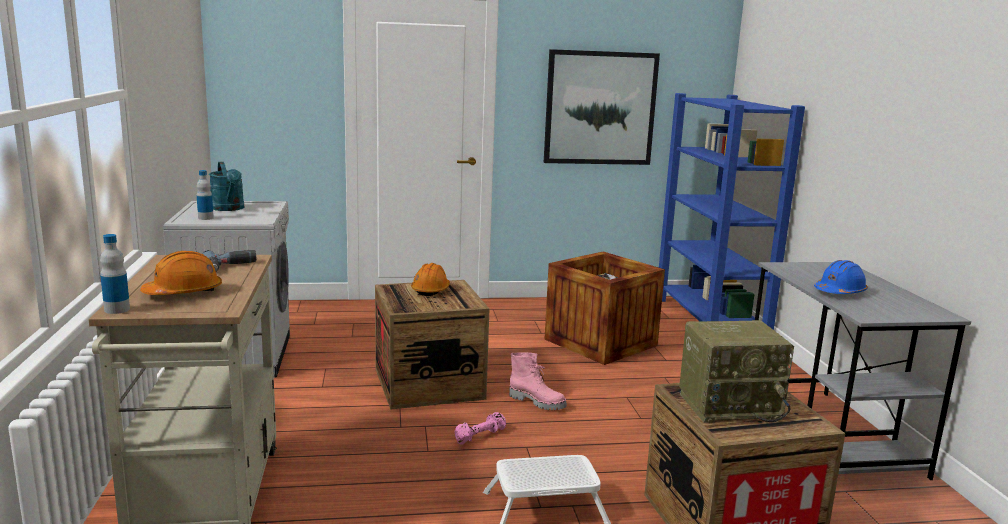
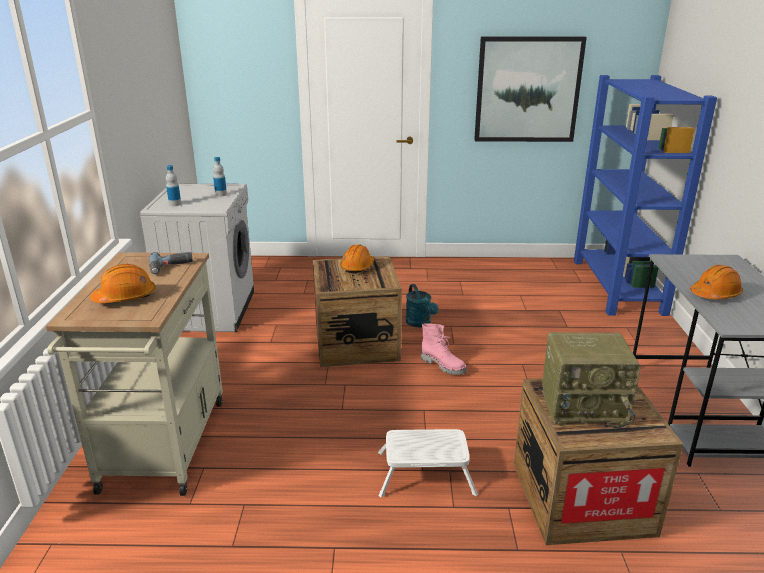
camera: 10 degrees right, 10 degrees up
(117, 309) = (69, 316): bottle -> bottle (221, 194)
(229, 209) = (197, 193): turquoise watering can -> turquoise watering can (420, 323)
(479, 436) = (387, 397): pink dumbbell -> none
(600, 342) = (512, 306): crate -> none
(839, 292) = (715, 294): blue hard hat -> orange hard hat

